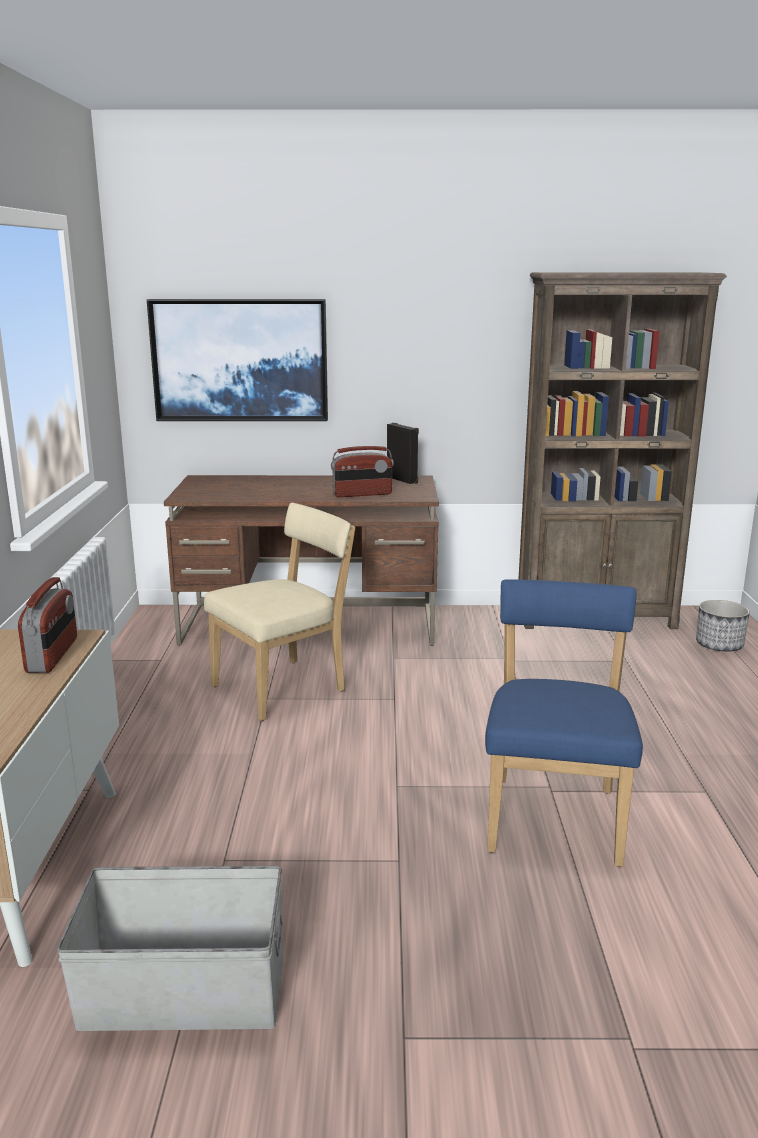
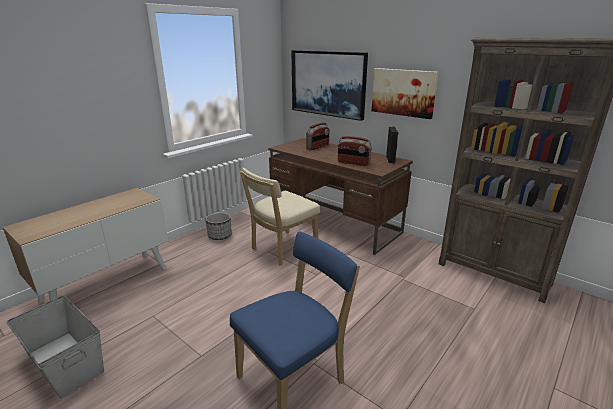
camera: 40 degrees right, 5 degrees up
(53, 655) = (126, 204): radio -> radio (318, 147)
(284, 687) = (281, 249): beige chair -> beige chair turned 135 degrees clockwise
(402, 363) = (403, 92): none -> picture
(719, 645) = (561, 327): planter -> planter (220, 236)

